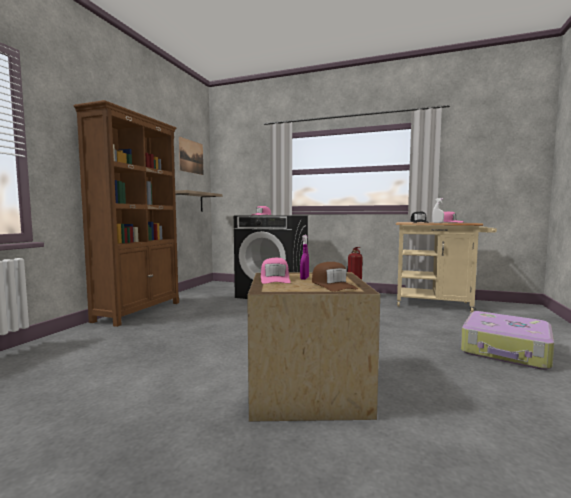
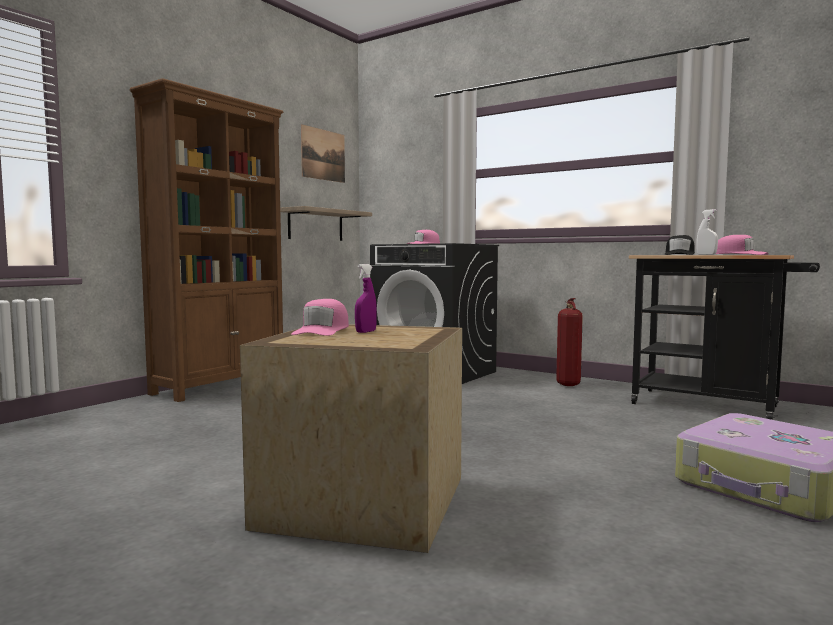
camera: 15 degrees right, 0 degrees up
(332, 285) = (384, 340): brown cap -> none
(438, 305) = (714, 406): beige cart -> black cart

